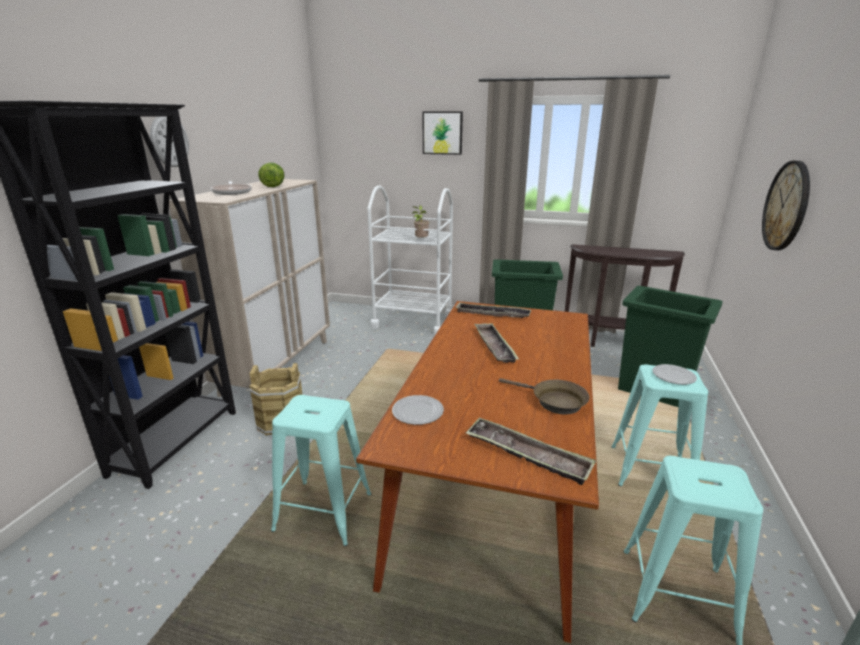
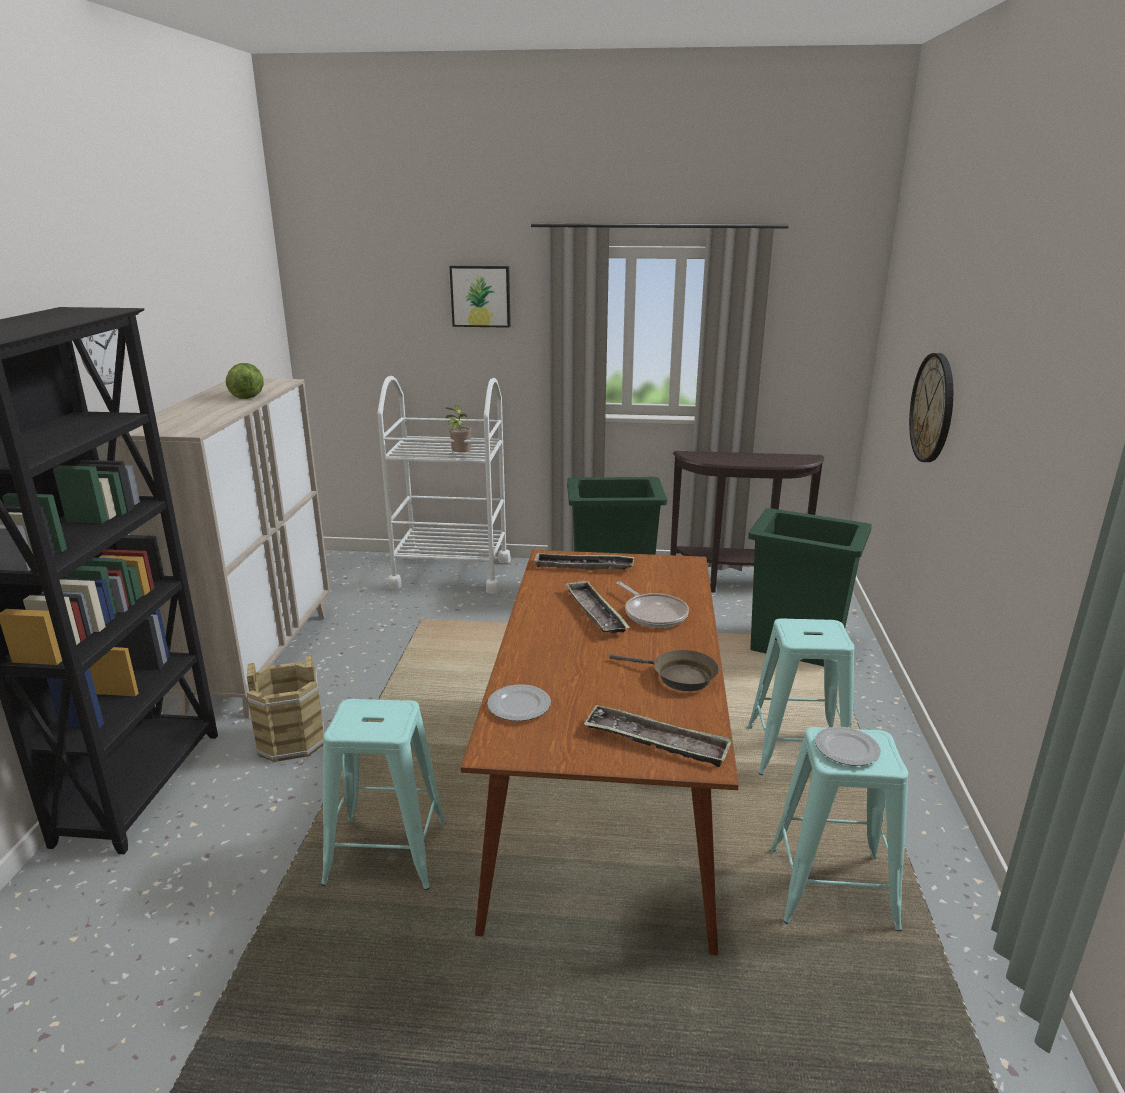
camera: 10 degrees left, 0 degrees up
(232, 192) = (194, 413): frying pan -> frying pan (653, 614)
(673, 376) = (814, 631): plate -> plate (846, 749)

